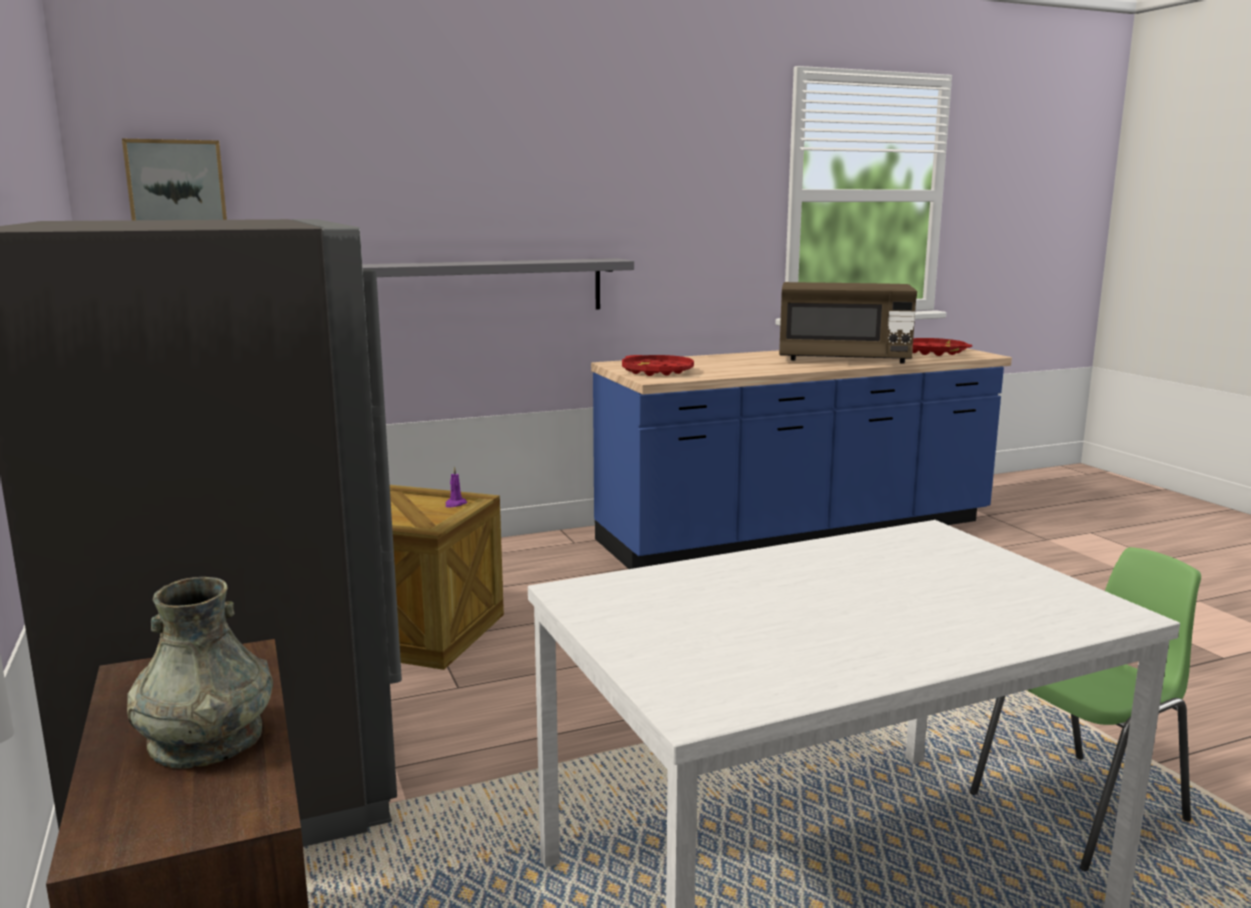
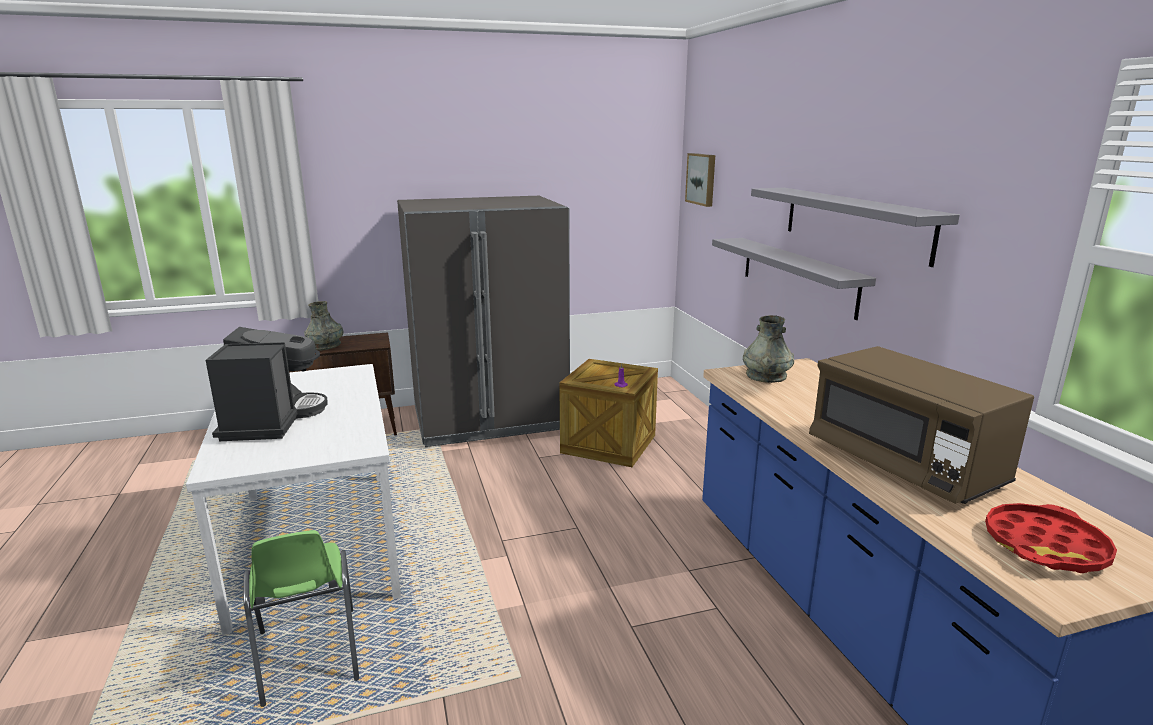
camera: 95 degrees right, 5 degrees up
(573, 207) = (854, 222): none -> grey shelf
(657, 371) = (766, 375): red tray -> grey vase
(843, 359) = (904, 464): brown microwave -> brown microwave turned 45 degrees counterclockwise
(897, 615) = (271, 420): none -> coffee machine

